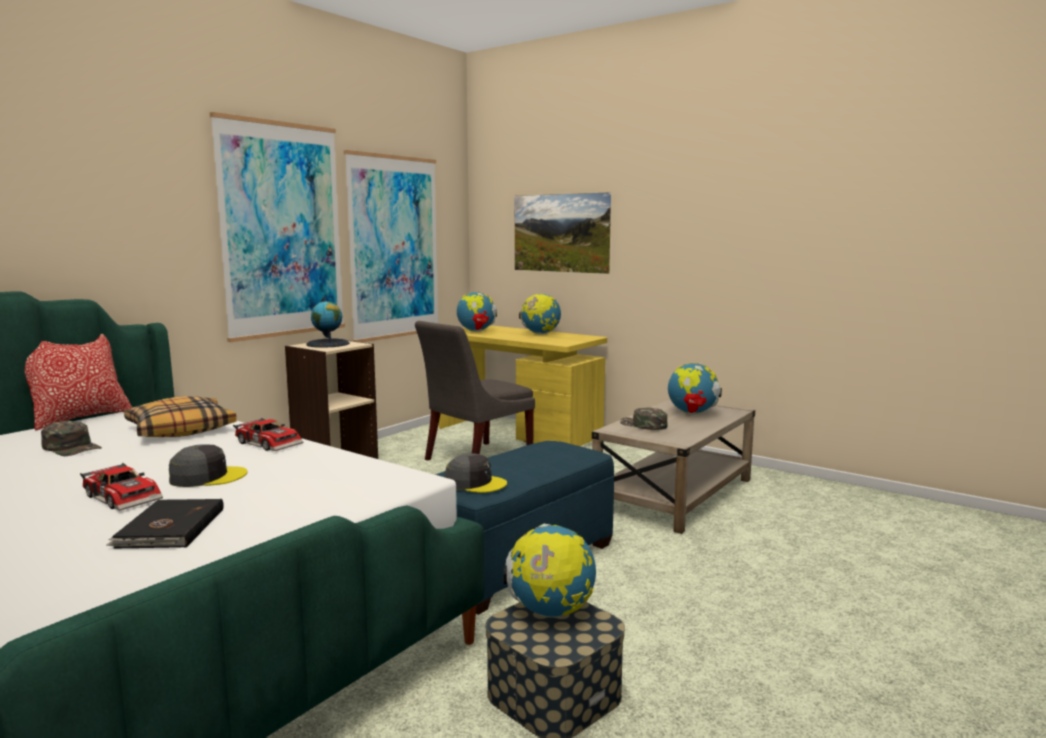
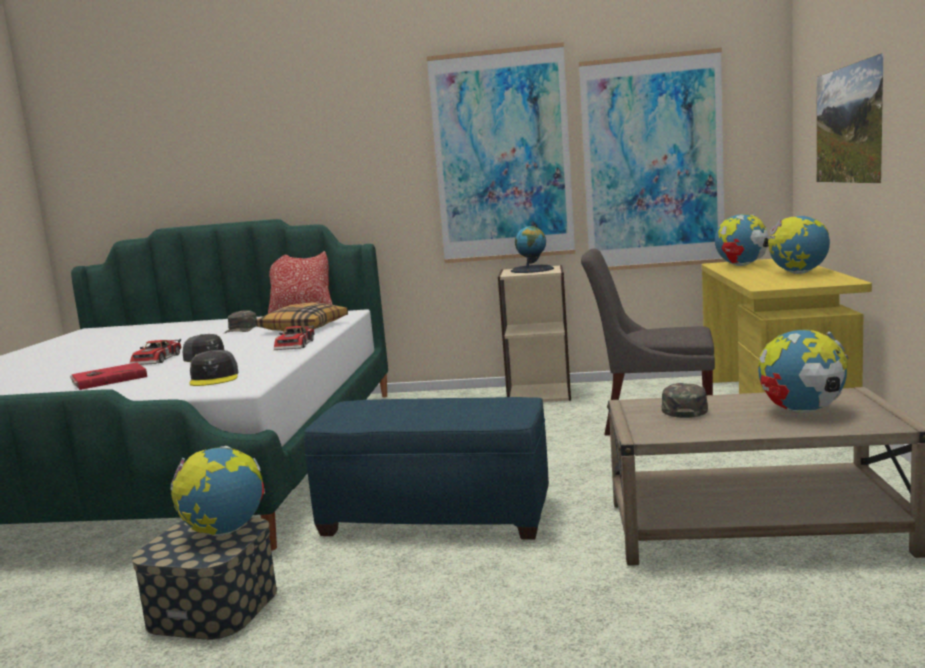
camera: 60 degrees right, 0 degrees up
(169, 528) = (109, 379): black book -> red book
(475, 483) = (355, 412): grey cap -> grey cap (214, 378)

